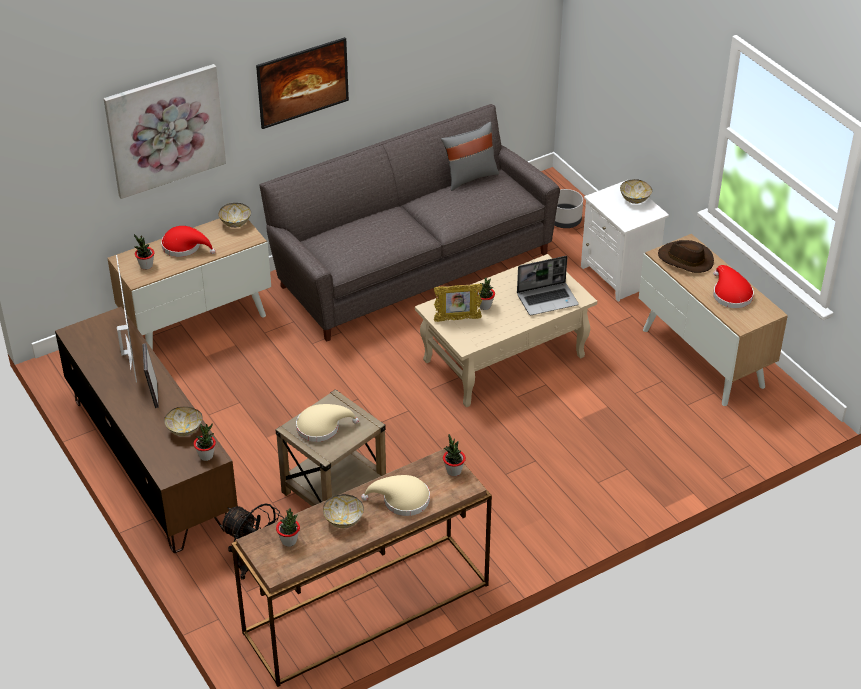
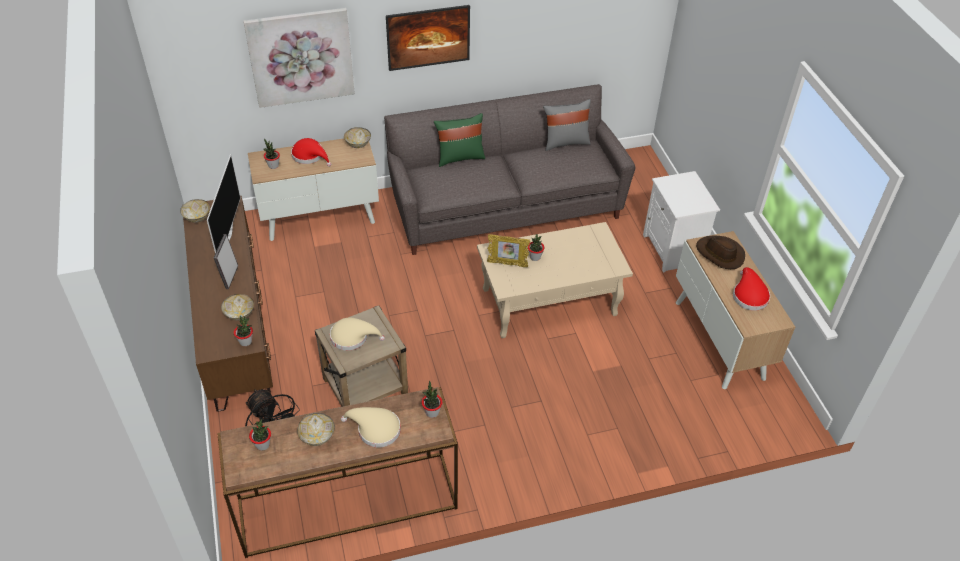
camera: 15 degrees right, 5 degrees up
(355, 216) = (460, 157): none -> green pillow
(547, 299) = (590, 263): laptop -> none
(565, 220) = (644, 192): grey planter -> none
(635, 199) = (695, 190): bowl -> bowl (197, 218)

